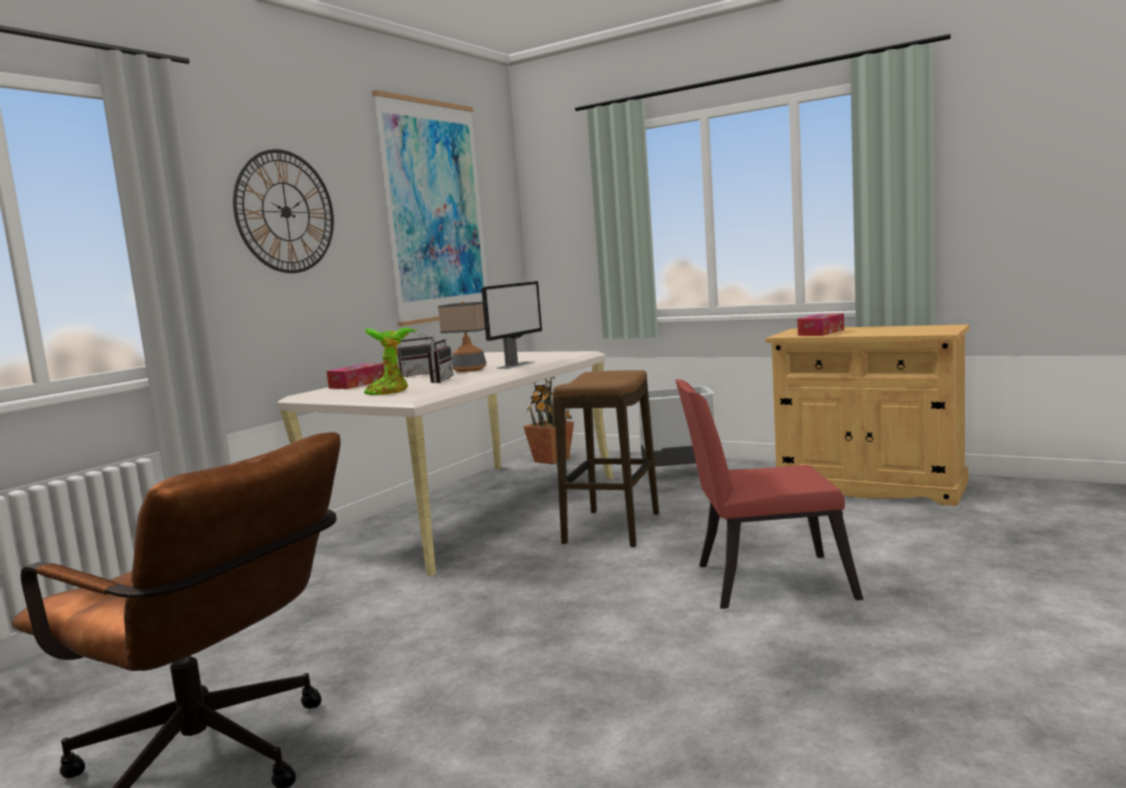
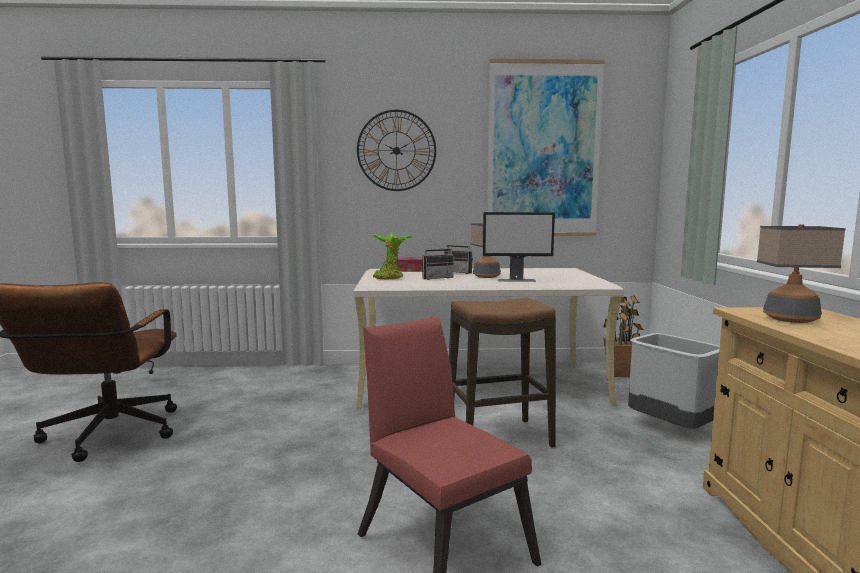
camera: 55 degrees right, 0 degrees up
(821, 332) = (791, 319): tissue box -> table lamp

